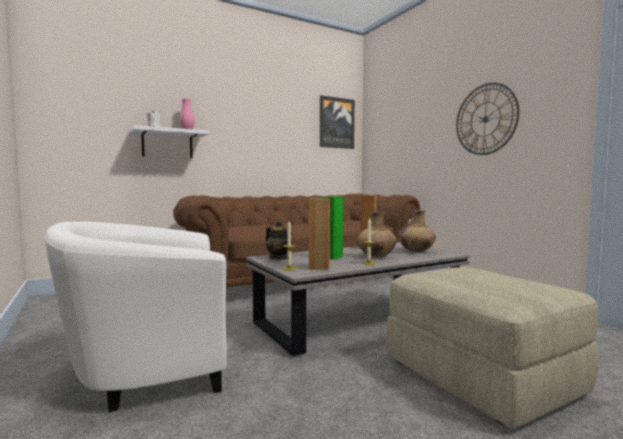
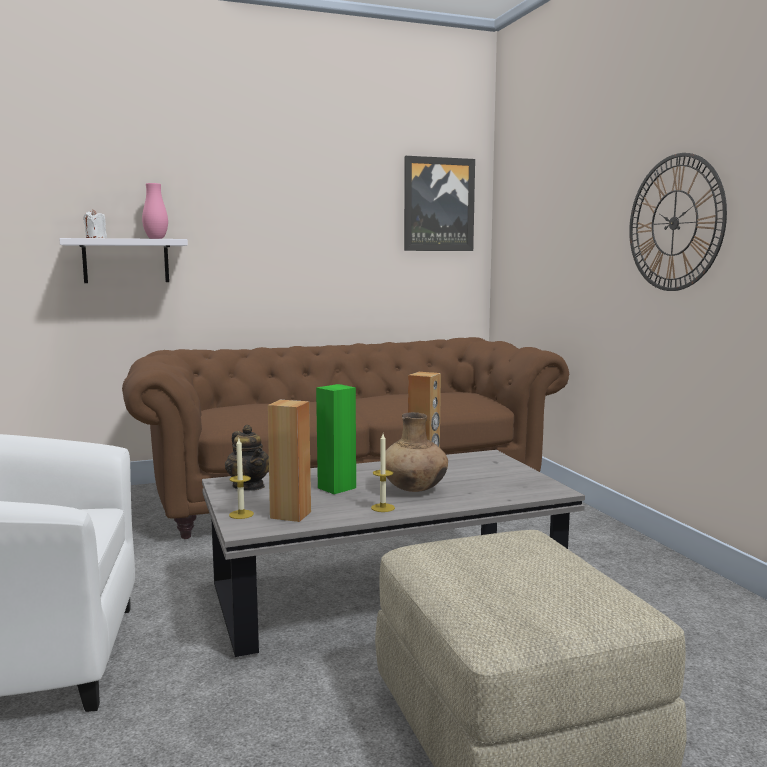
camera: 10 degrees right, 5 degrees up
(416, 251) = (498, 479): brown vase -> none

